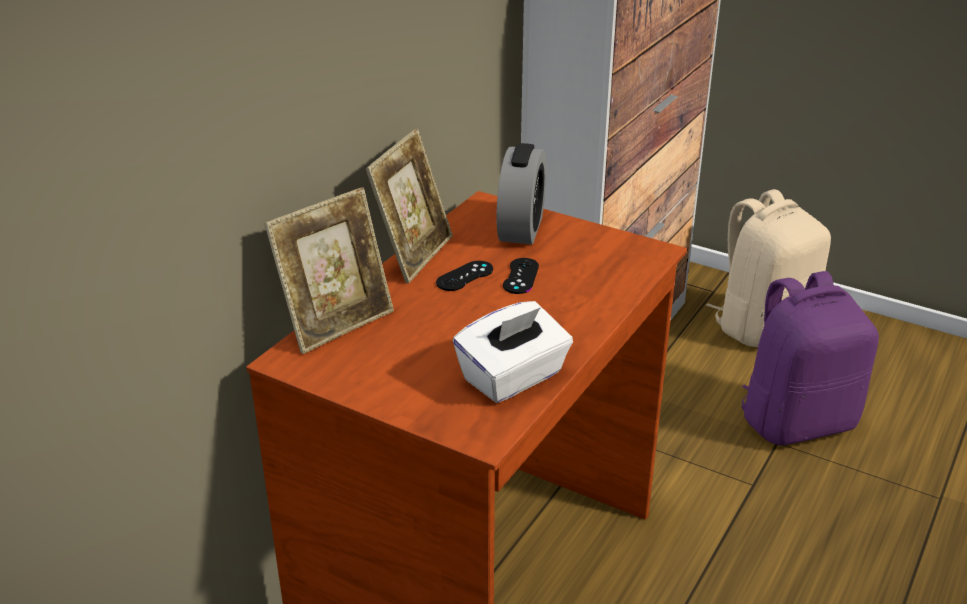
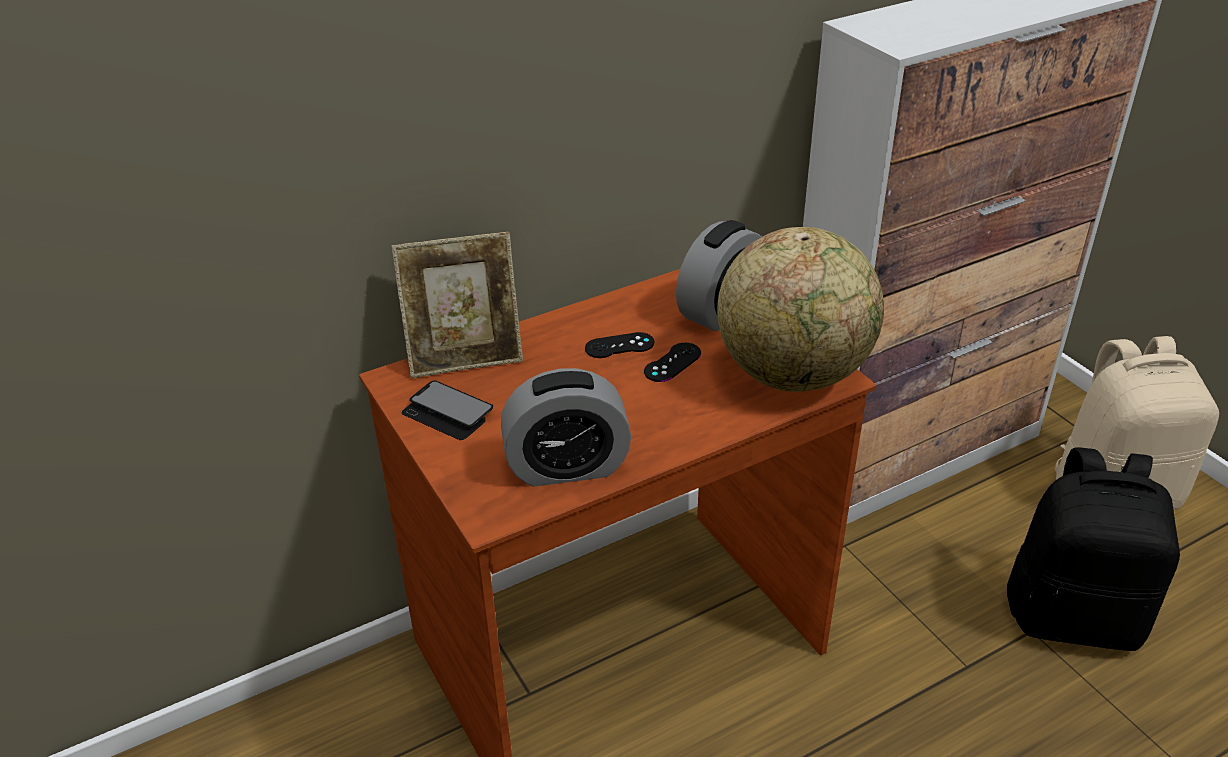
camera: 30 degrees right, 5 degrees up
(365, 370) = (447, 412): none -> phone
(413, 255) = (593, 309): picture frame -> none
(513, 378) = (567, 467): white tissue box -> alarm clock
(622, 257) = (794, 374): none -> globe
(797, 421) = (1074, 615): purple backpack -> black backpack

